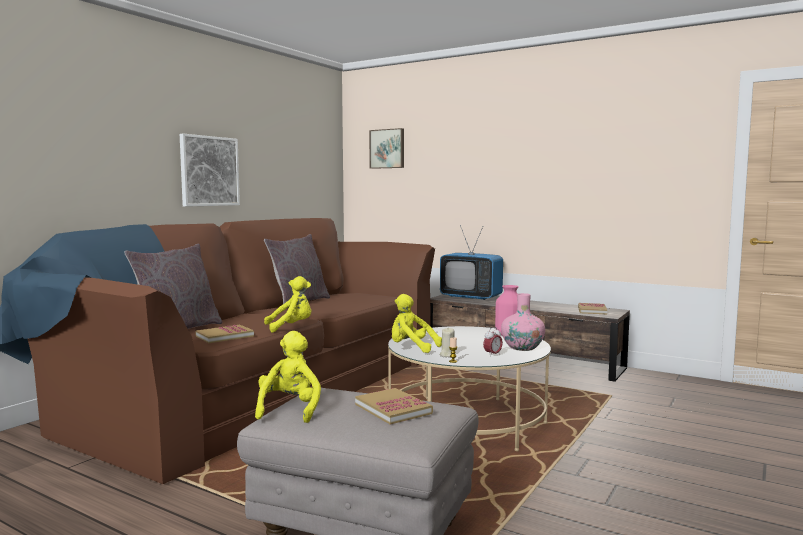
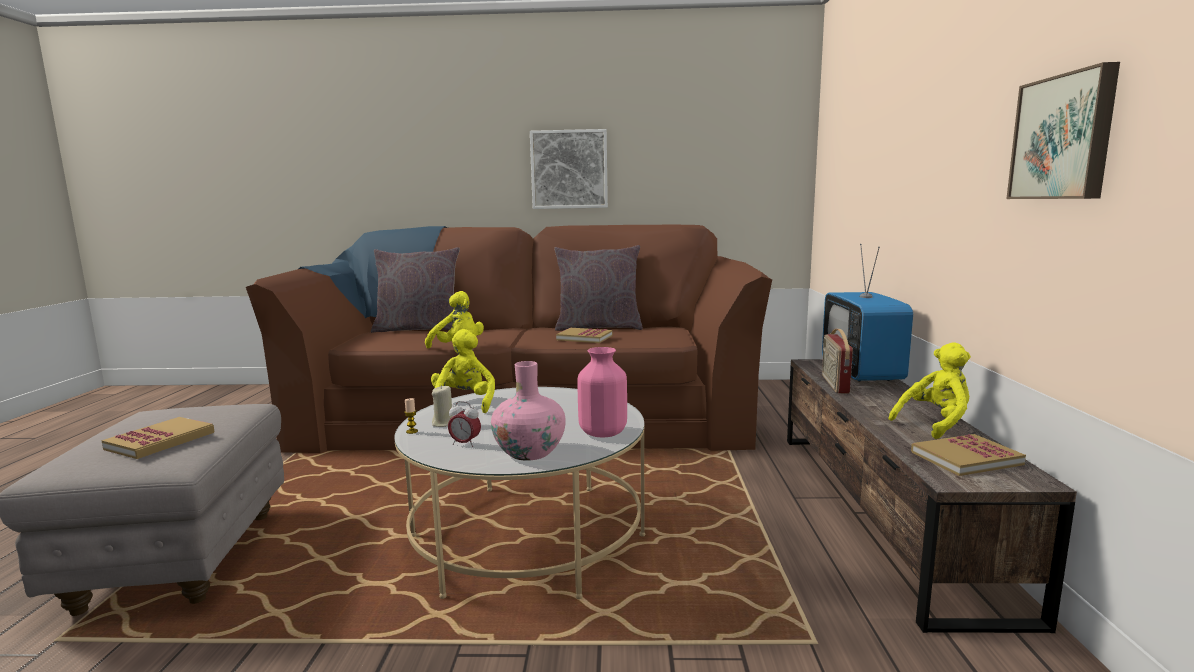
camera: 60 degrees right, 5 degrees up
(224, 336) = (392, 341): book -> book (584, 338)
(290, 409) = (176, 411): yellow plush toy -> yellow plush toy (935, 424)
(387, 149) = (843, 116): picture -> picture (1064, 138)
(482, 302) = (834, 384): none -> radio

